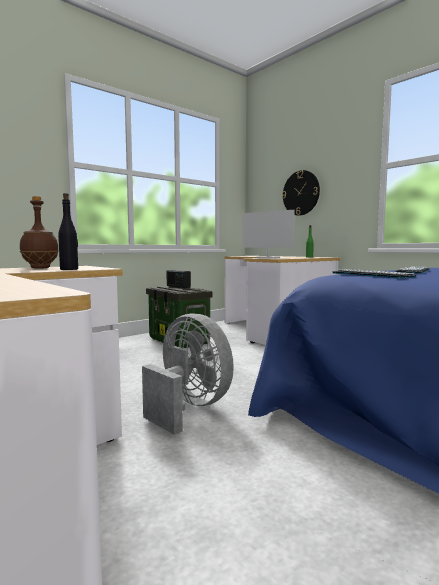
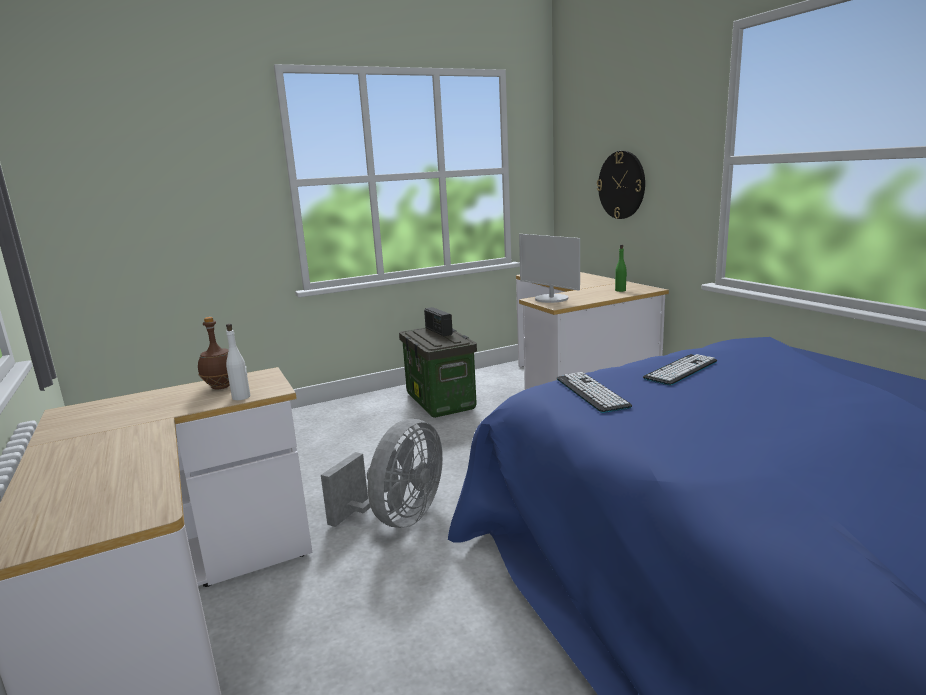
camera: 15 degrees right, 10 degrees up
(69, 269) = (241, 397): black bottle -> white bottle
(188, 408) = (398, 518): grey fan -> grey fan turned 60 degrees clockwise

